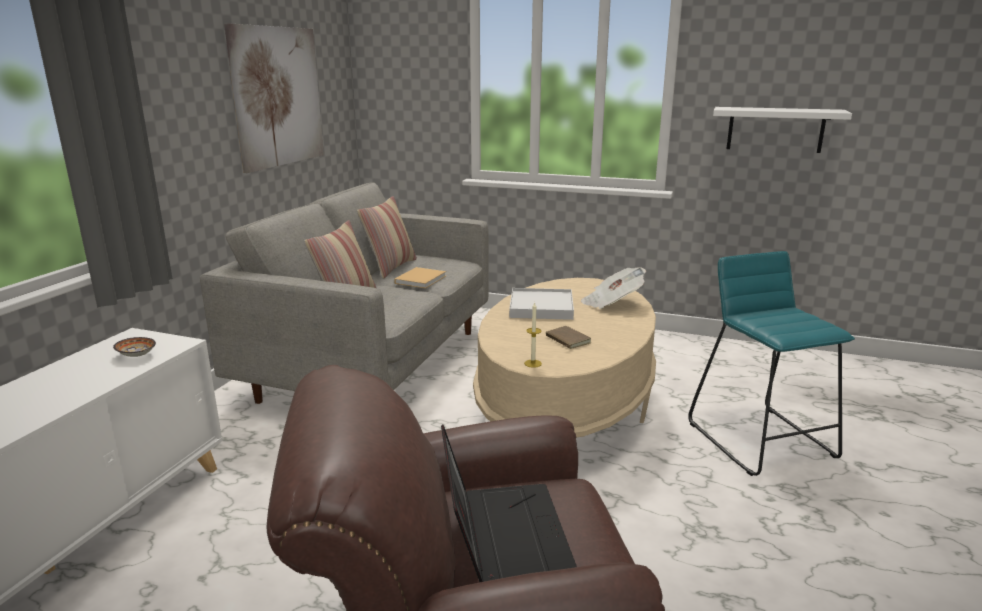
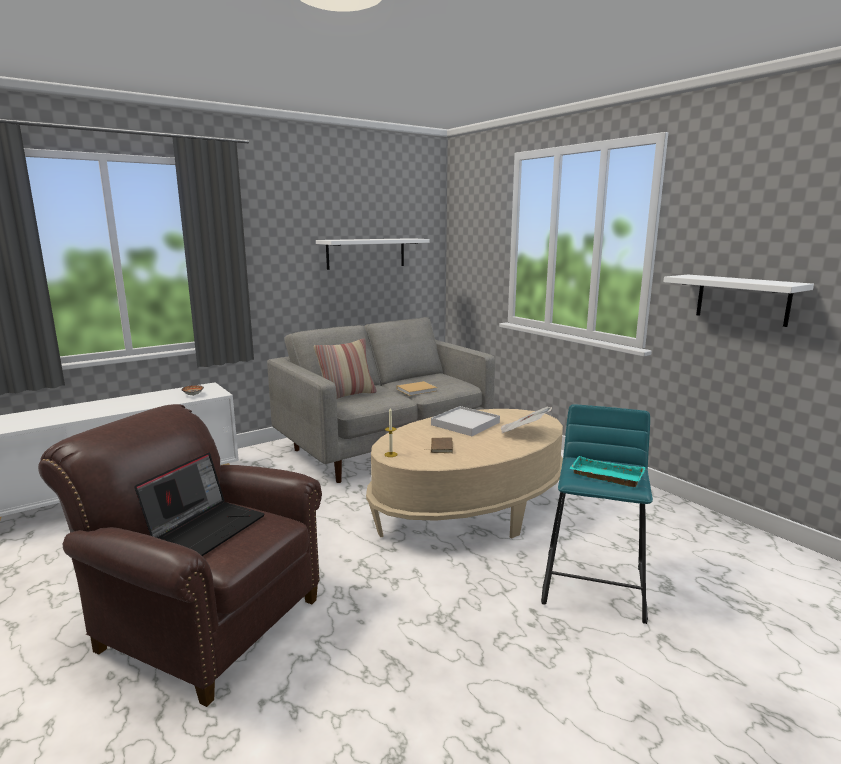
camera: 35 degrees right, 5 degrees down
(278, 97) = (366, 253): picture -> white shelf
(390, 267) = (412, 379): pillow -> none
(796, 325) = (605, 476): none -> turquoise tray

